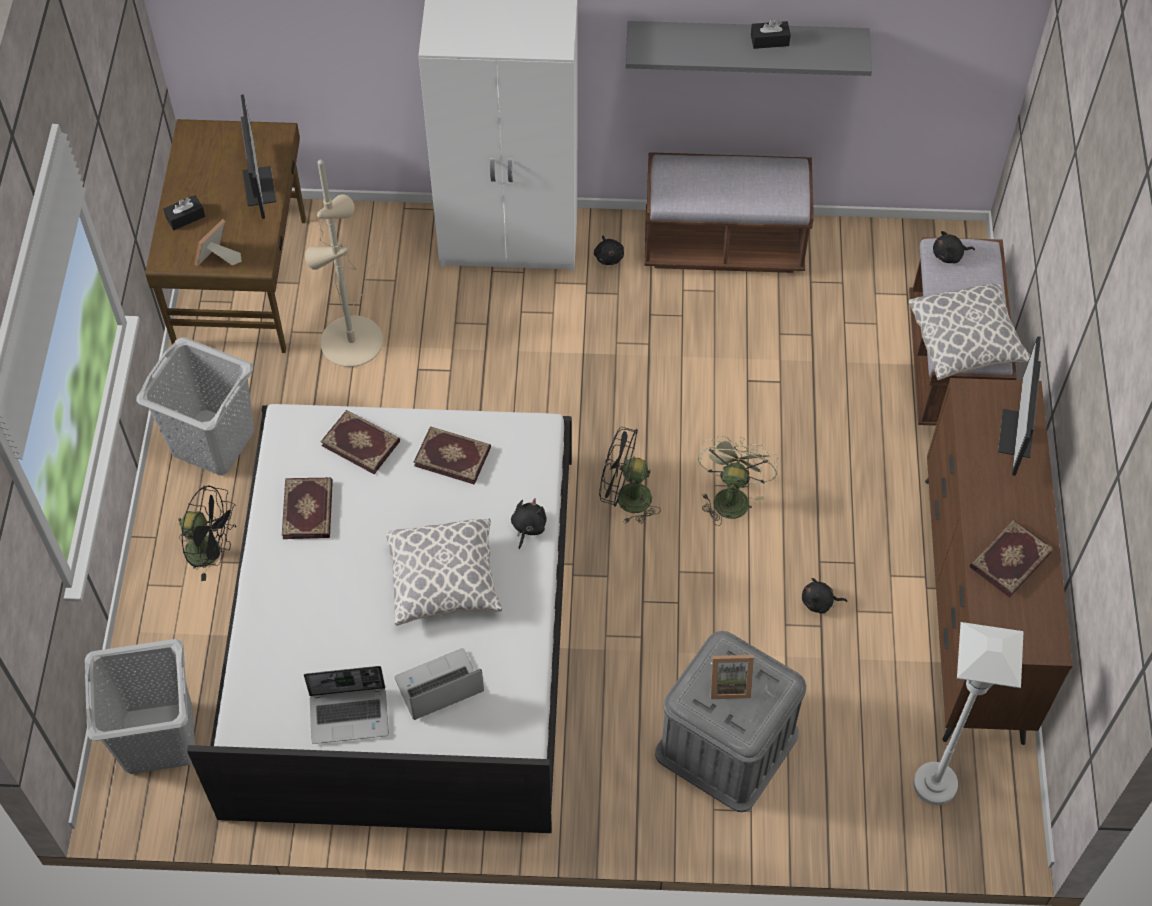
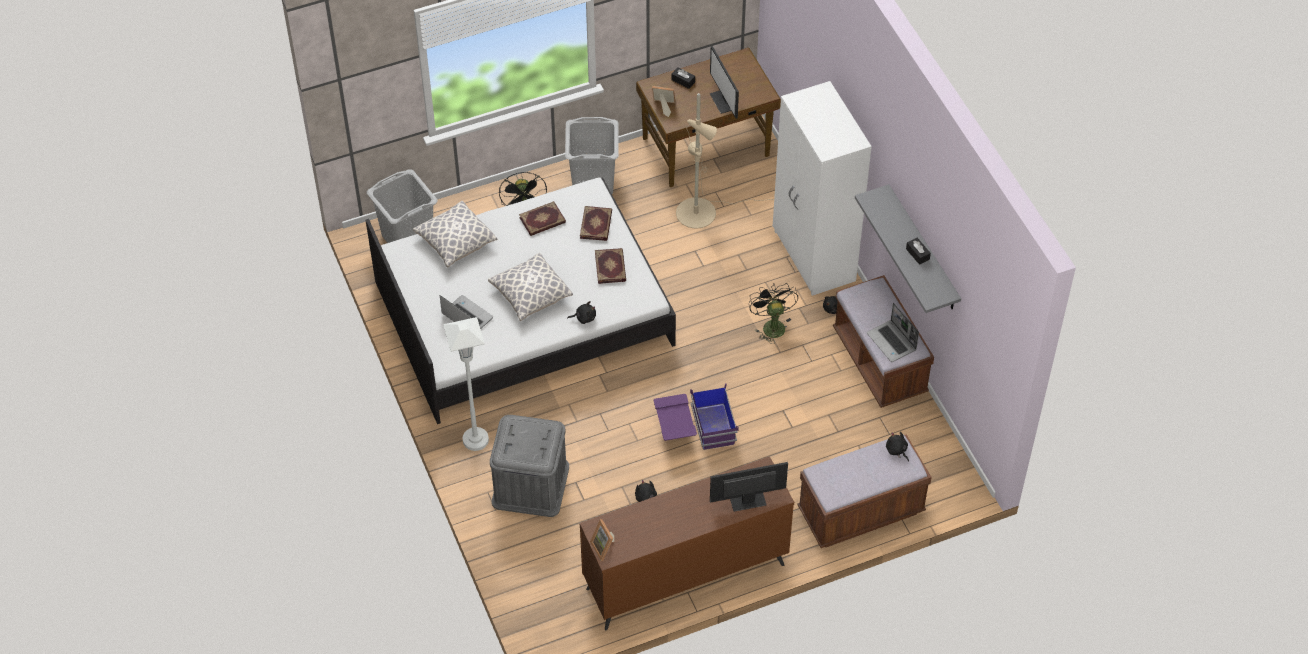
camera: 65 degrees right, 5 degrees down
(258, 186) = (724, 101): monitor -> monitor turned 105 degrees clockwise
(350, 715) = (432, 287): laptop -> laptop (892, 342)
(625, 498) = (664, 380): black fan -> black fan (771, 325)
(729, 683) = (530, 437): picture frame -> picture frame (604, 547)
(731, 496) = (694, 430): green fan -> purple storage box
(935, 784) = (556, 592): white floor lamp -> white floor lamp (475, 440)
(966, 343) = (832, 479): pillow -> pillow (456, 242)
(1009, 559) = (656, 521): book -> none

